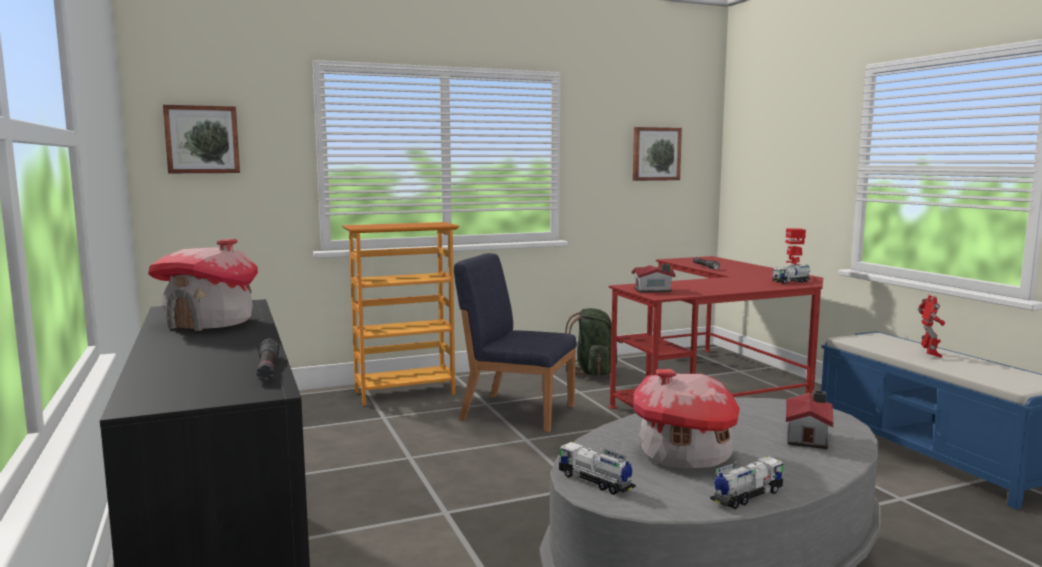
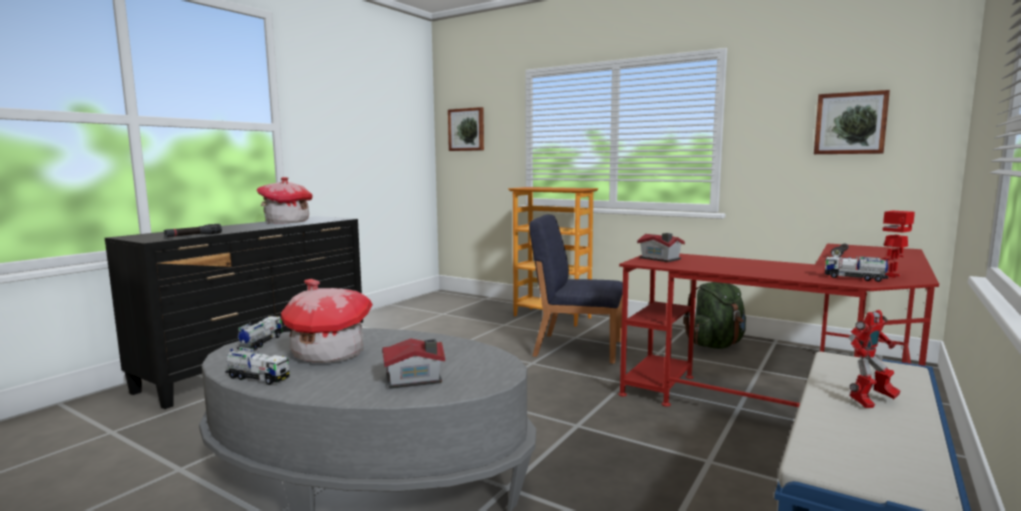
camera: 55 degrees right, 0 degrees up
(516, 412) = (576, 348): blue chair -> blue chair turned 60 degrees counterclockwise

